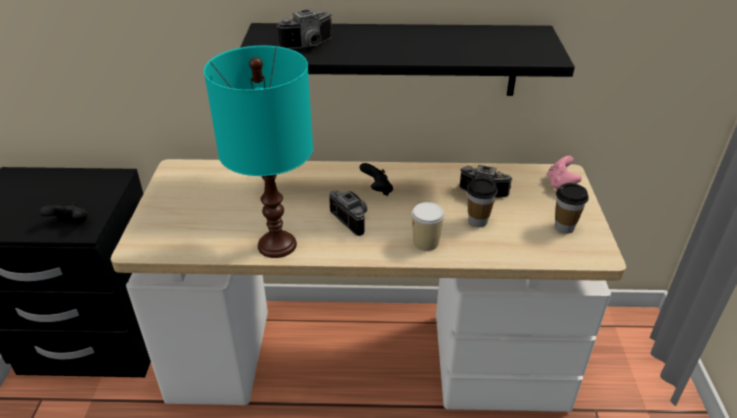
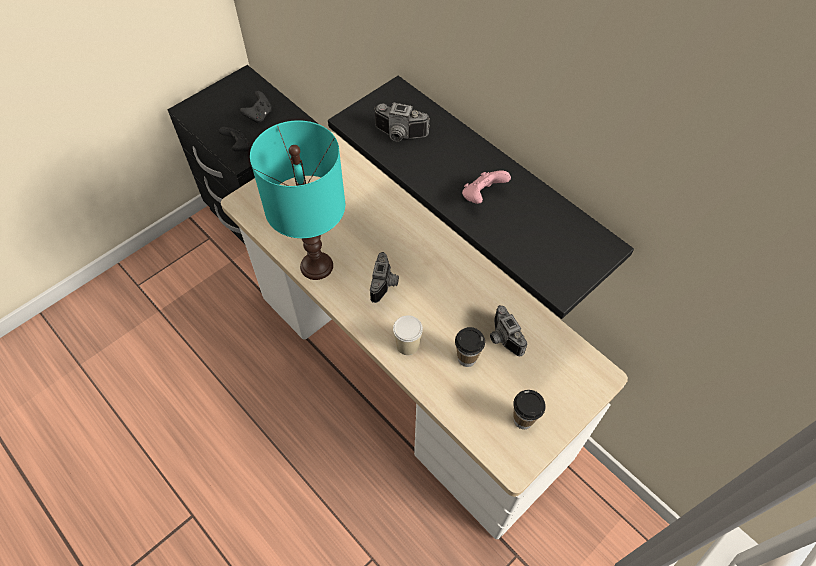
camera: 45 degrees right, 20 degrees up
(377, 190) = (433, 271): black game controller -> black game controller (259, 115)
(560, 184) = (580, 381): pink game controller -> pink game controller (482, 196)

